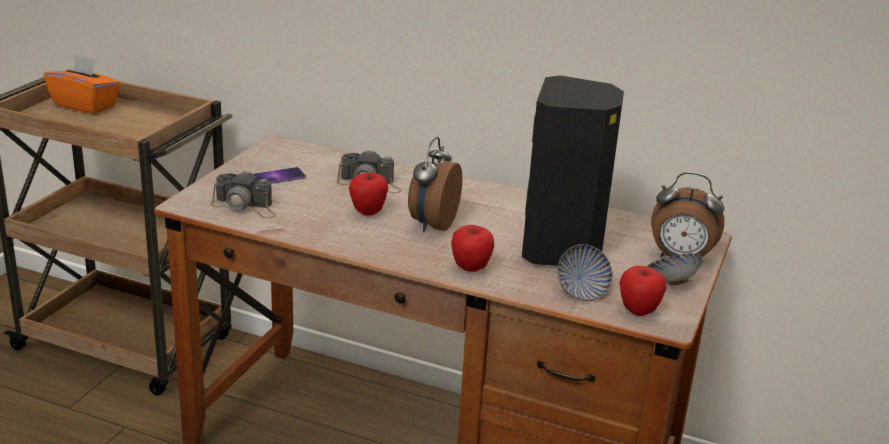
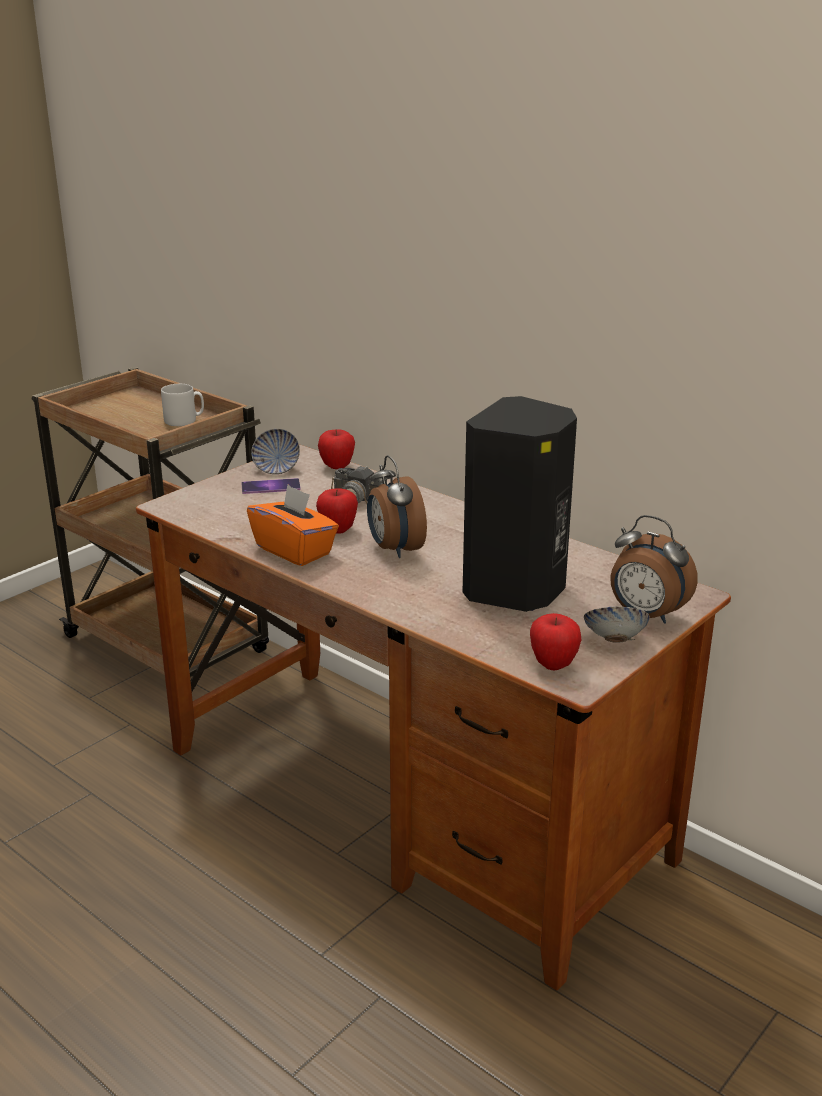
camera: 20 degrees right, 0 degrees up
(85, 105) = (135, 403): orange tissue box -> orange tissue box (294, 550)
(150, 120) = (184, 421): none -> grey mug
(245, 207) = (221, 513): camera -> none
(432, 224) = (394, 549): alarm clock -> alarm clock turned 60 degrees counterclockwise
(470, 268) = (402, 598): apple -> apple (337, 467)
(581, 292) = (504, 636): bowl -> bowl (276, 469)

